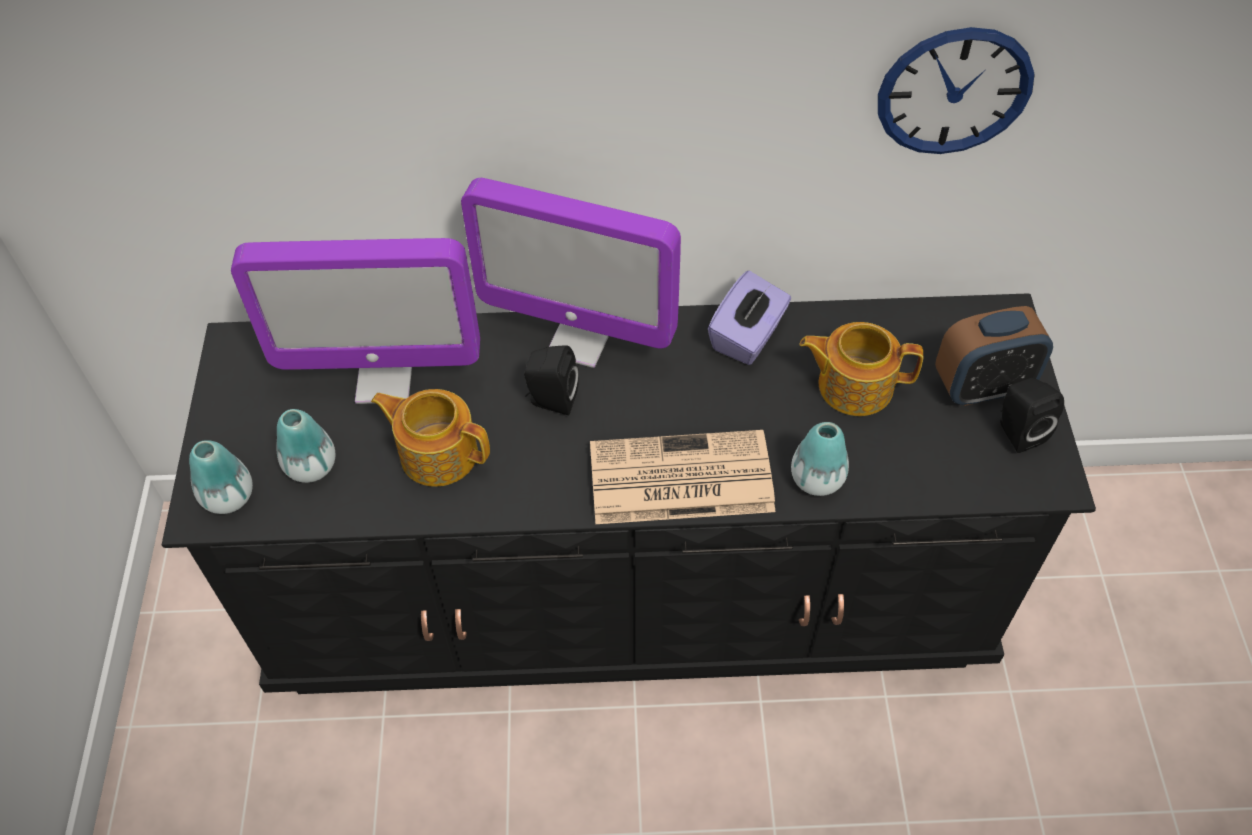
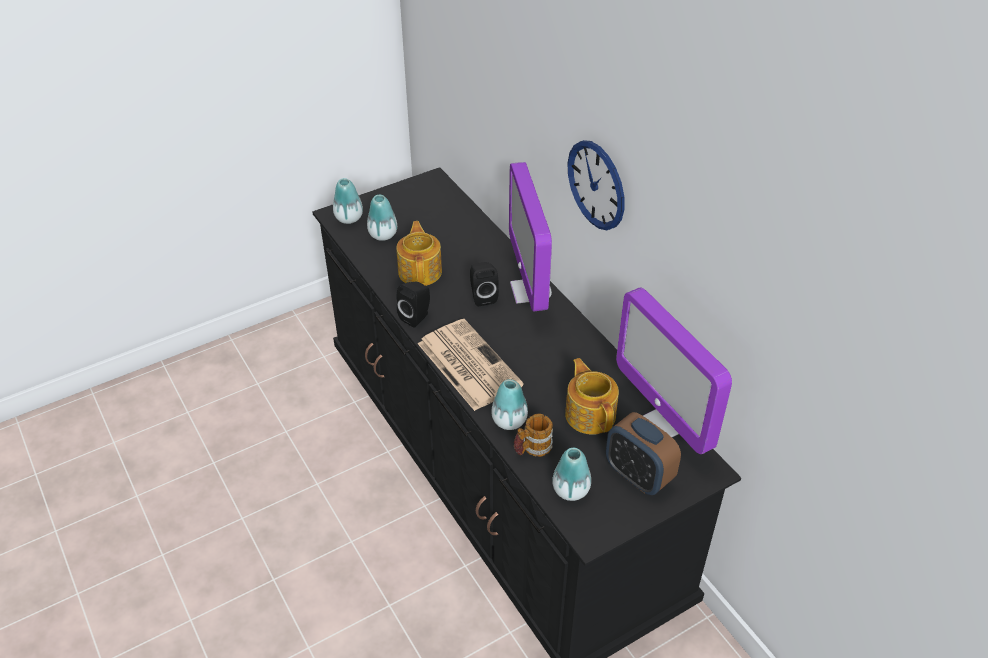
camera: 60 degrees right, 10 degrees down
(384, 380) = (450, 235): monitor -> monitor (663, 424)
(748, 336) = (589, 355): purple tissue box -> none
(881, 476) = (532, 448): none -> mug
(954, 91) = (717, 281): wall clock -> wall clock (596, 185)
(973, 467) = (570, 490): none -> vase
(1017, 431) = (616, 504): black speaker -> black speaker (416, 316)

